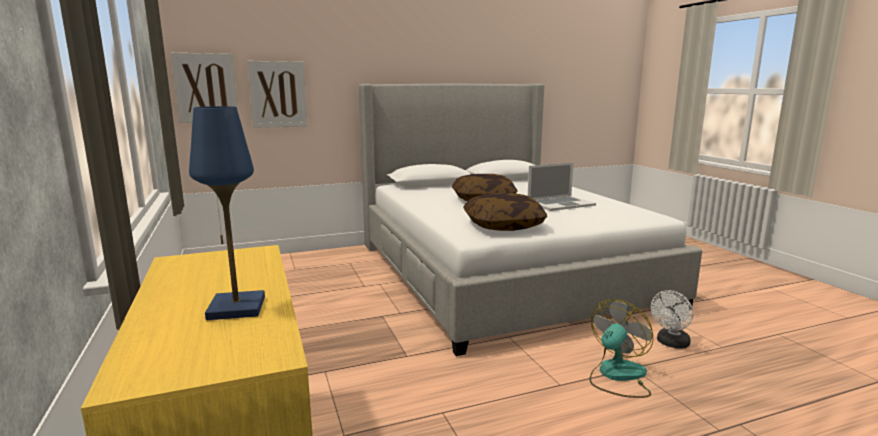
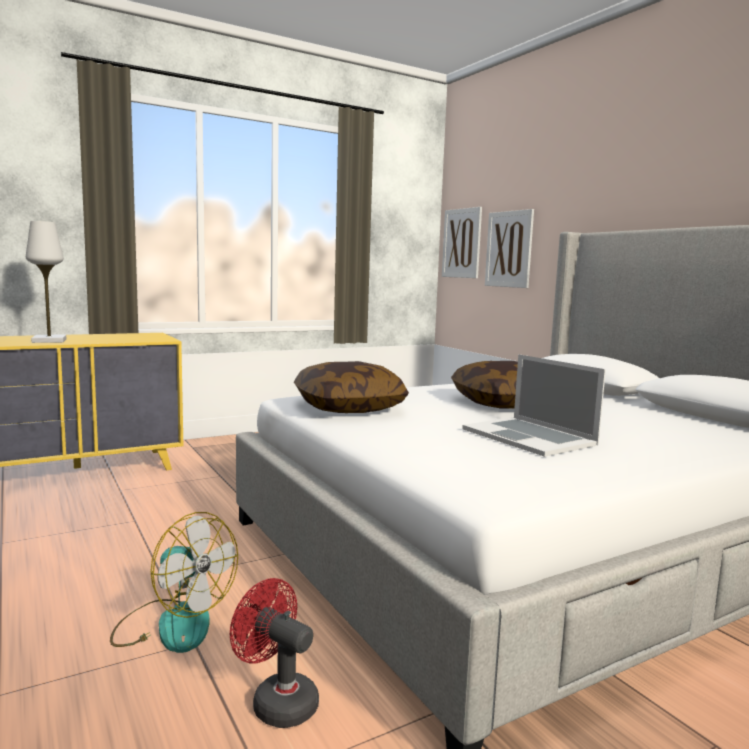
camera: 80 degrees right, 5 degrees down
(236, 308) = (49, 341): blue table lamp -> white table lamp
(671, 343) = (277, 701): white fan -> red fan

